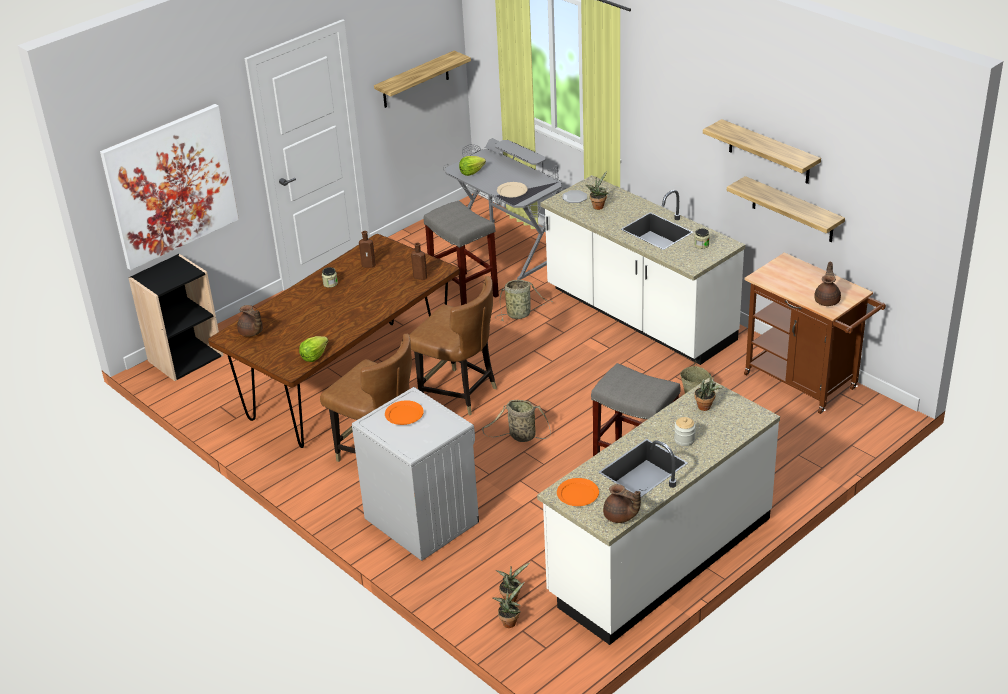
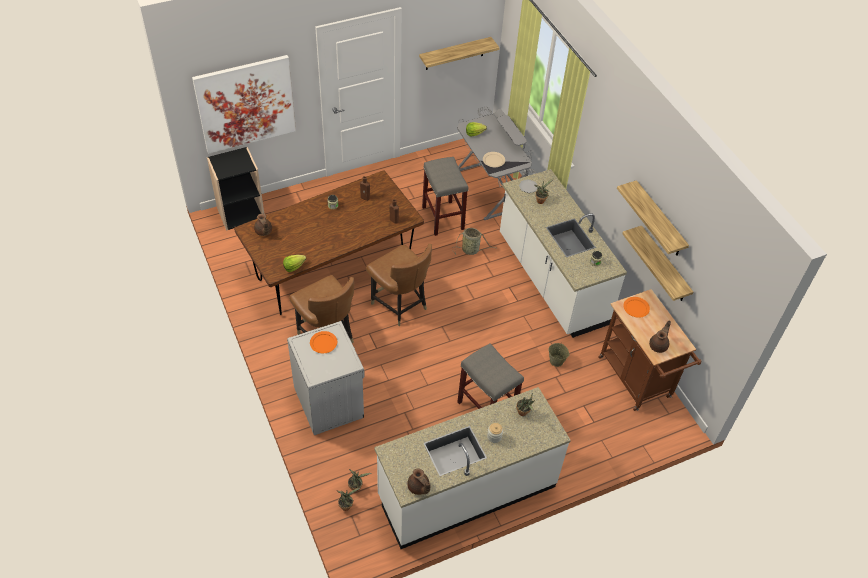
camera: 15 degrees right, 15 degrees up
(520, 436) = (423, 356): basket -> none
(578, 494) = (401, 457): orange plate -> orange plate (636, 308)

